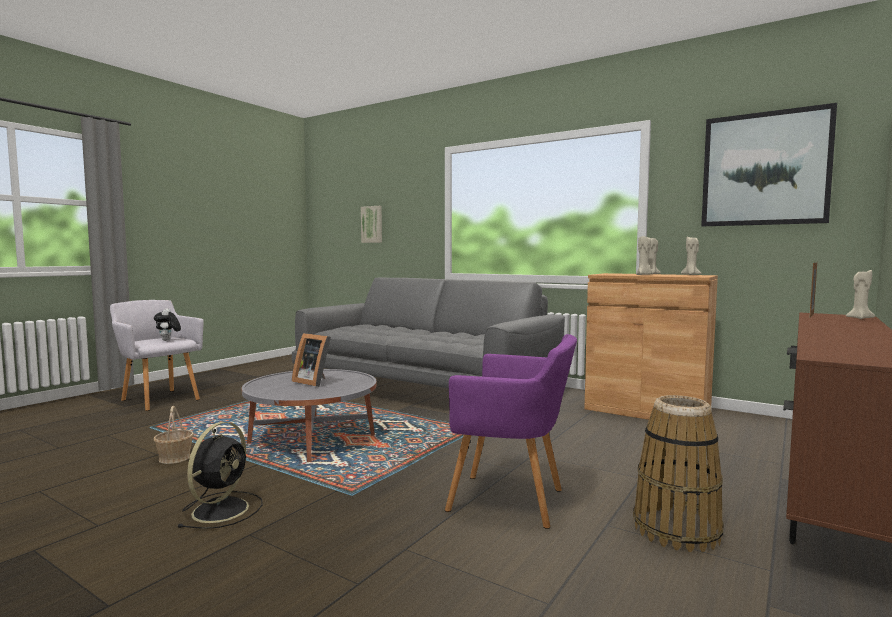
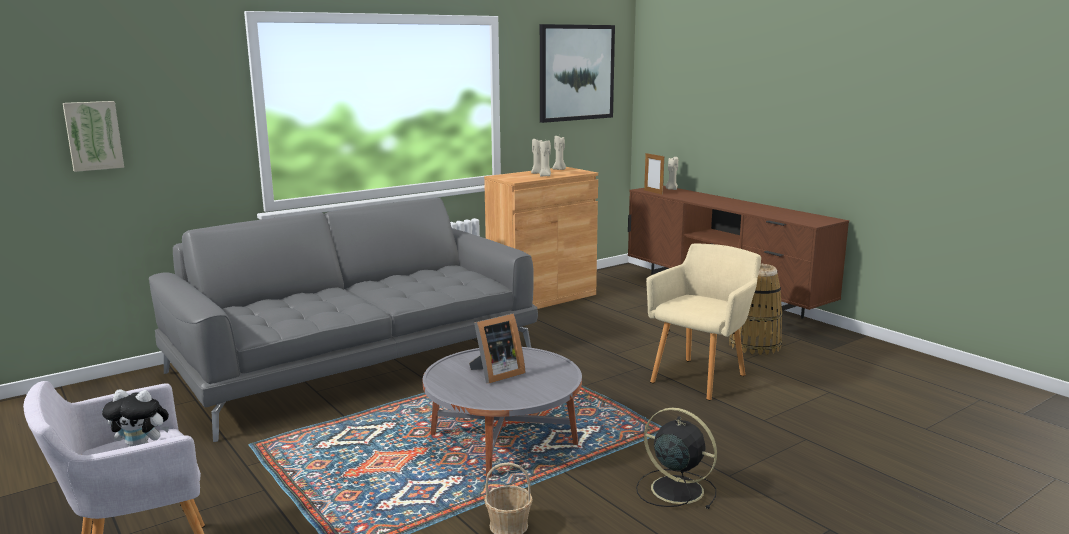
camera: 70 degrees left, 10 degrees up
(512, 501) = (701, 377): purple armchair -> beige armchair

